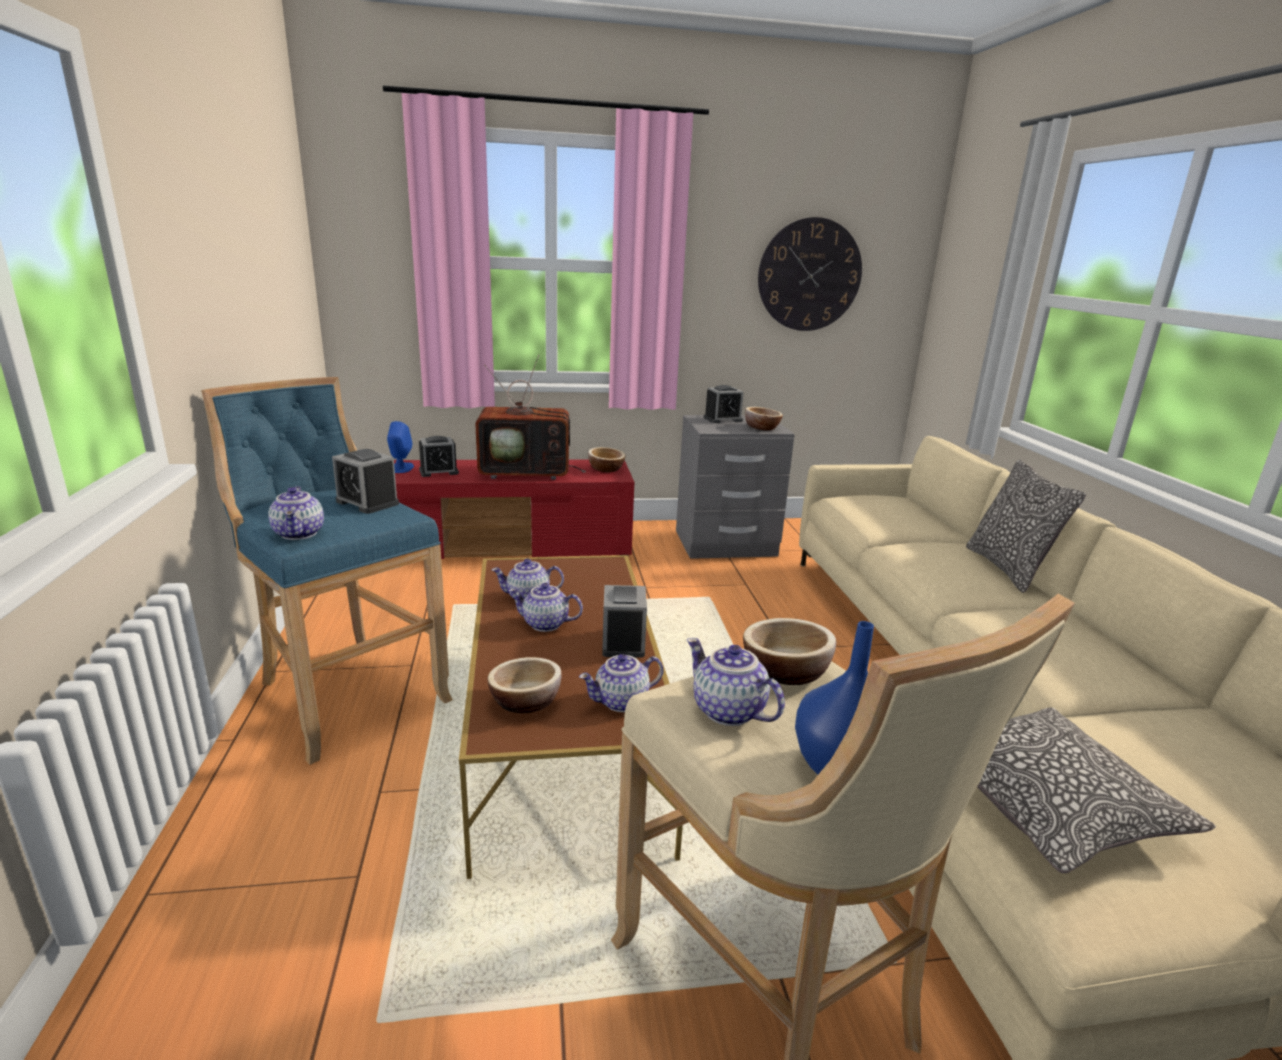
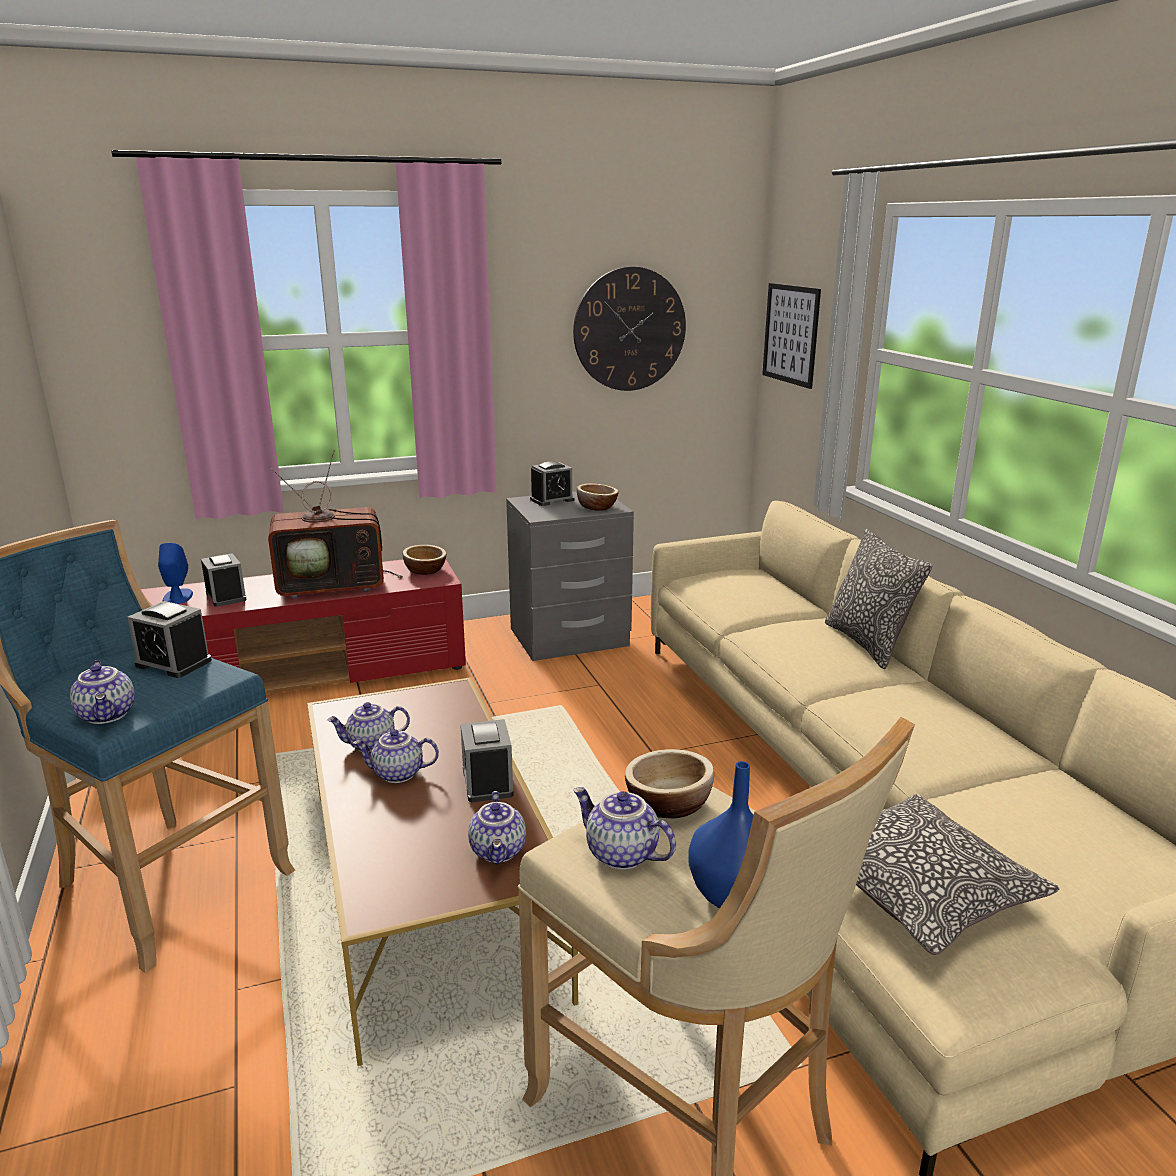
camera: 10 degrees left, 0 degrees up
(438, 471) = (226, 596): alarm clock -> alarm clock turned 90 degrees counterclockwise
(525, 701) = (397, 866): bowl -> none
(621, 702) = (499, 851): teapot -> teapot turned 60 degrees counterclockwise
(961, 286) = (791, 334): none -> picture

